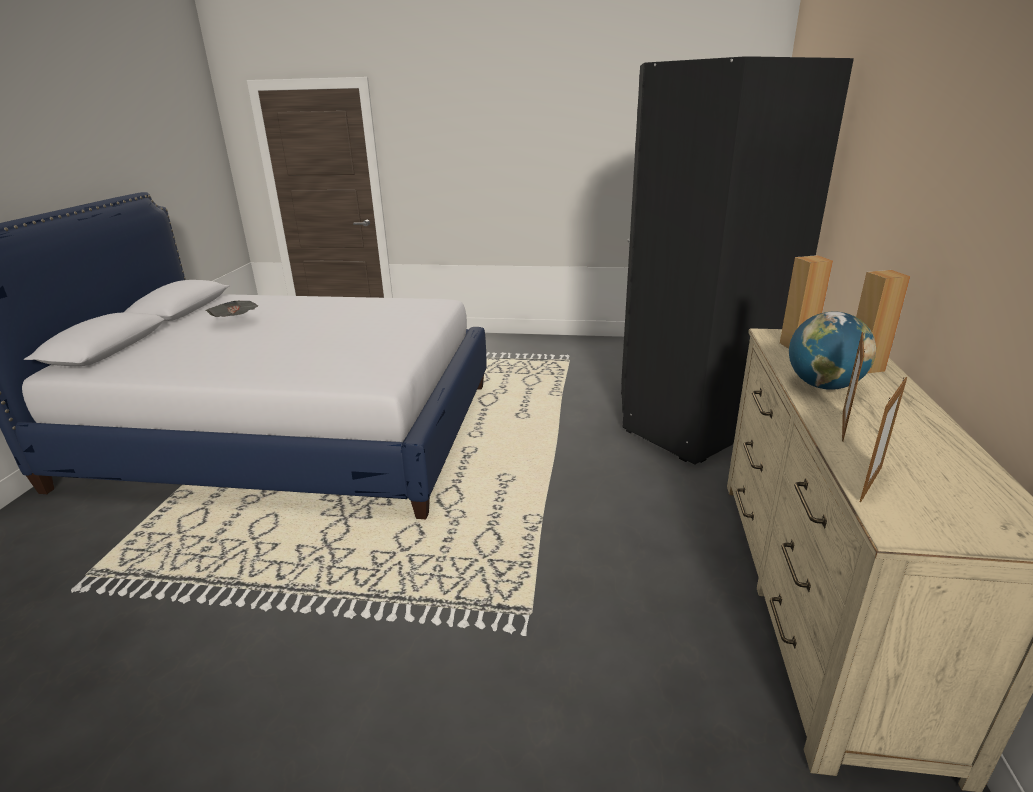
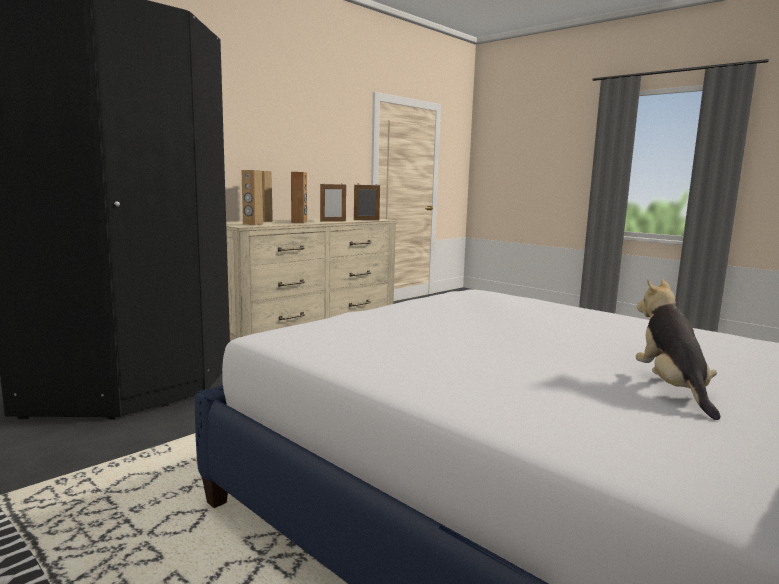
camera: 145 degrees left, 15 degrees down
(235, 322) = (672, 389): newspaper -> plush toy
(823, 385) = (299, 222): globe -> brown speaker

